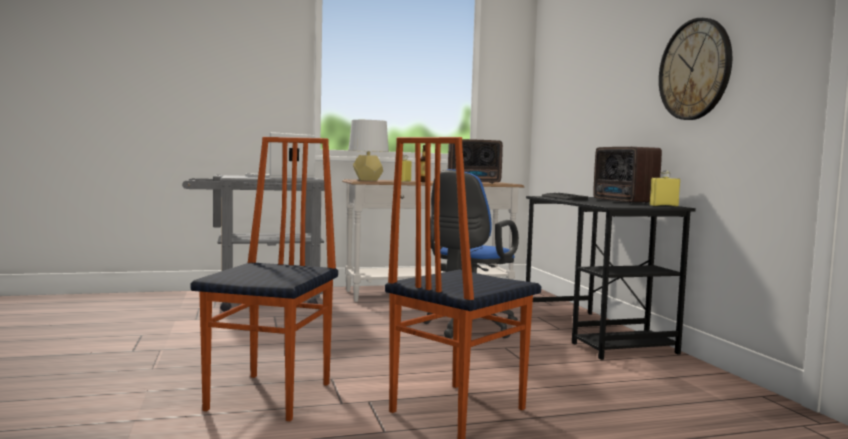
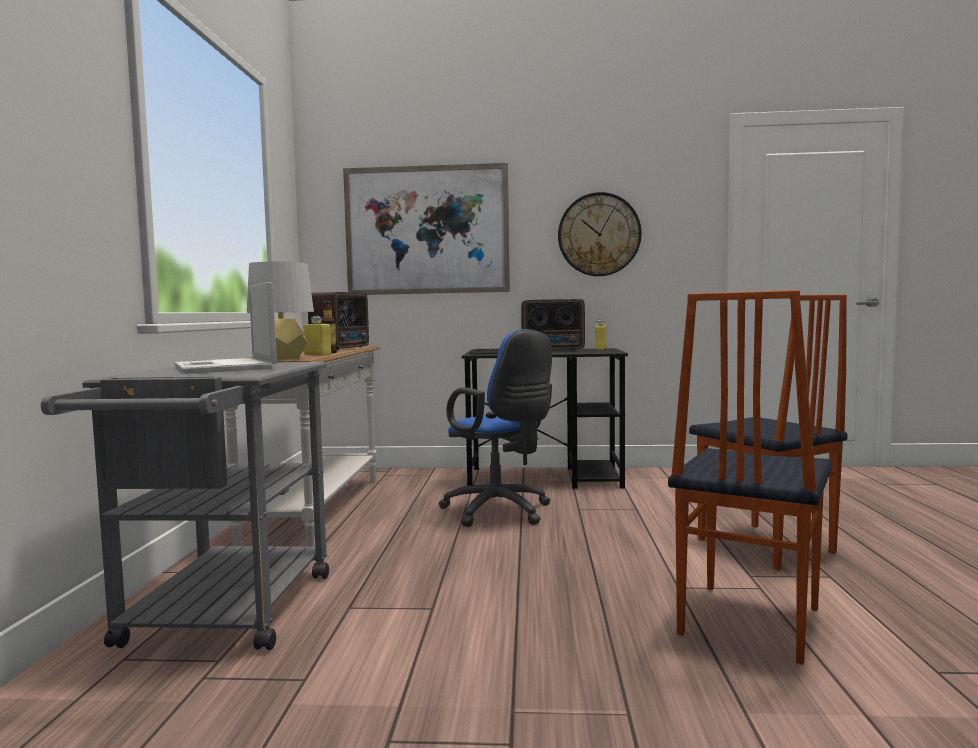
camera: 70 degrees left, 0 degrees up
(272, 396) = (746, 621): chair -> chair turned 90 degrees counterclockwise
(585, 82) = (427, 230): none -> picture

